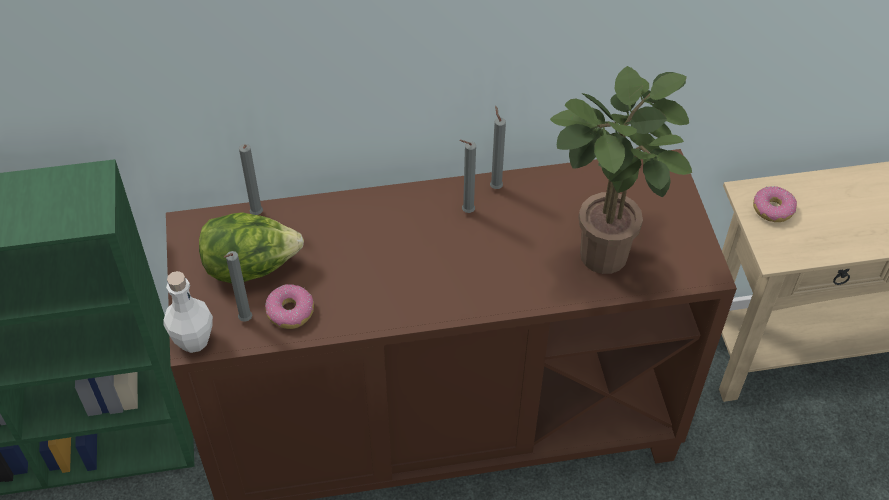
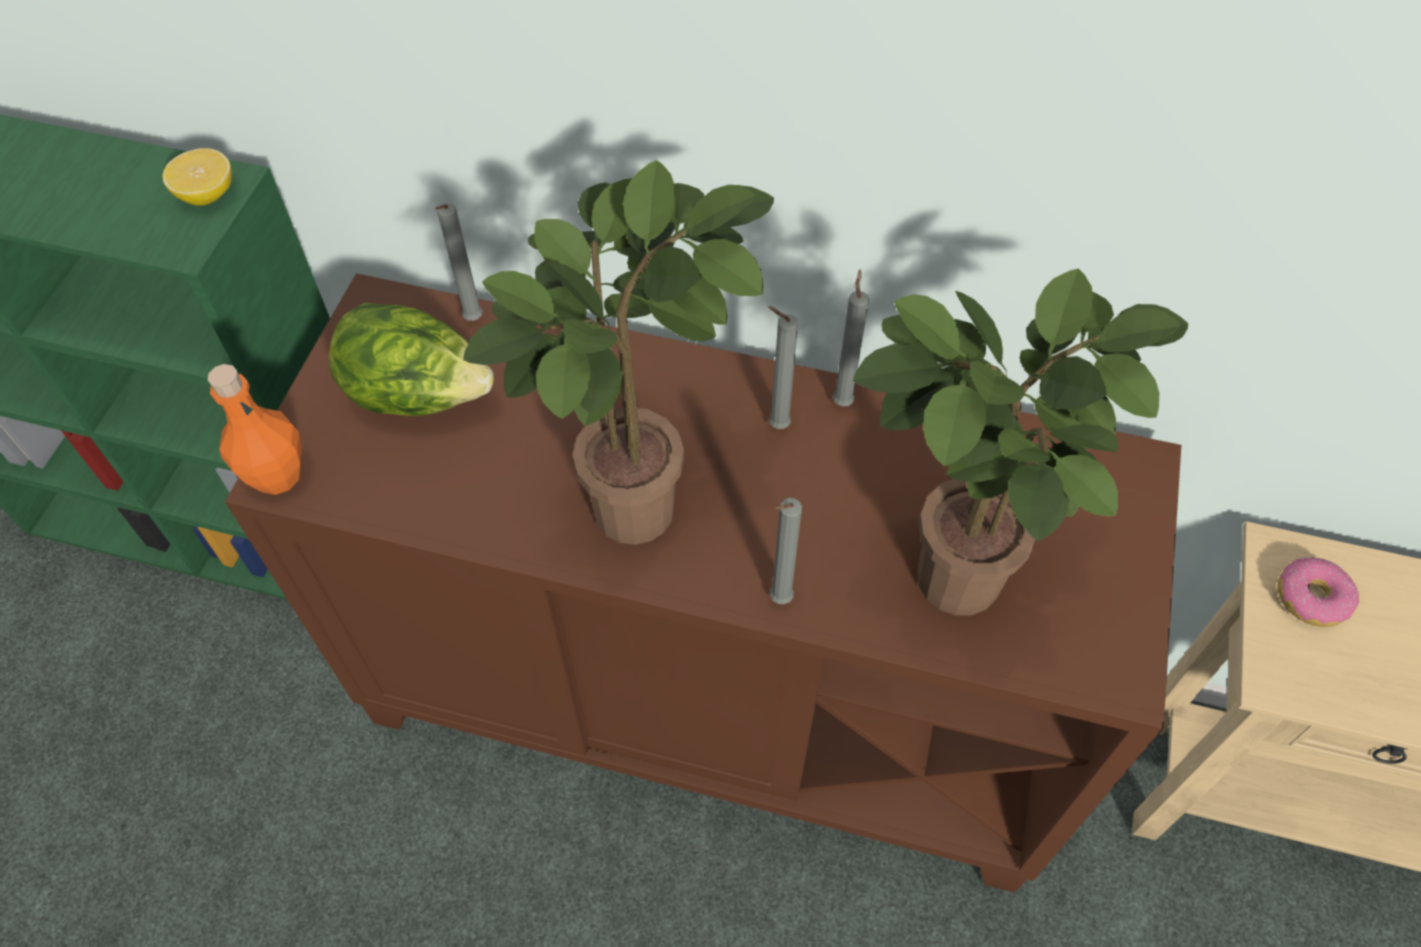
camera: 25 degrees right, 5 degrees up
(88, 186) = (207, 194): none -> lemon
(194, 340) = (277, 475): white bottle -> orange bottle
(244, 321) = (362, 473): grey candle -> grey candle (777, 600)
(290, 312) = (432, 484): donut -> none
(412, 276) = (638, 497): none -> potted plant

